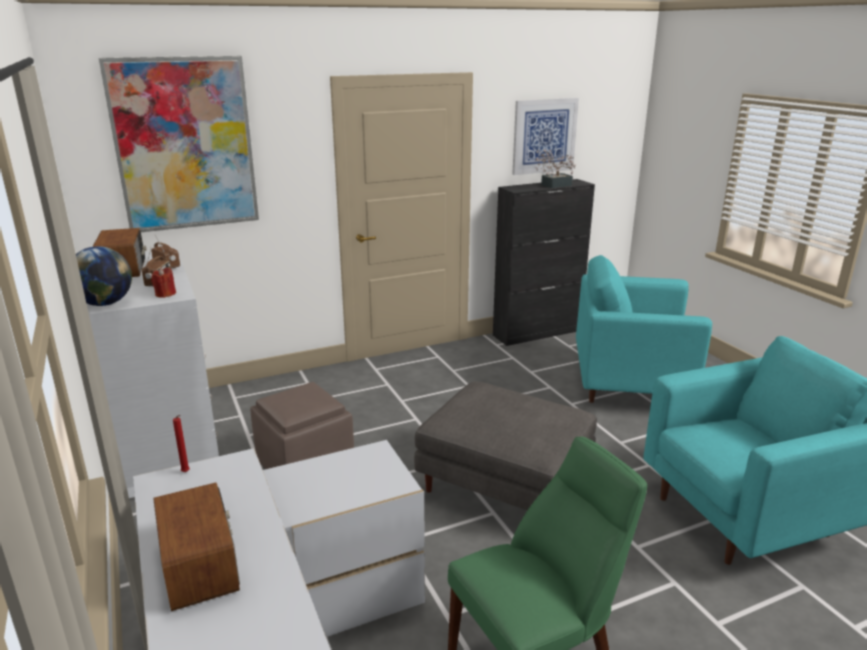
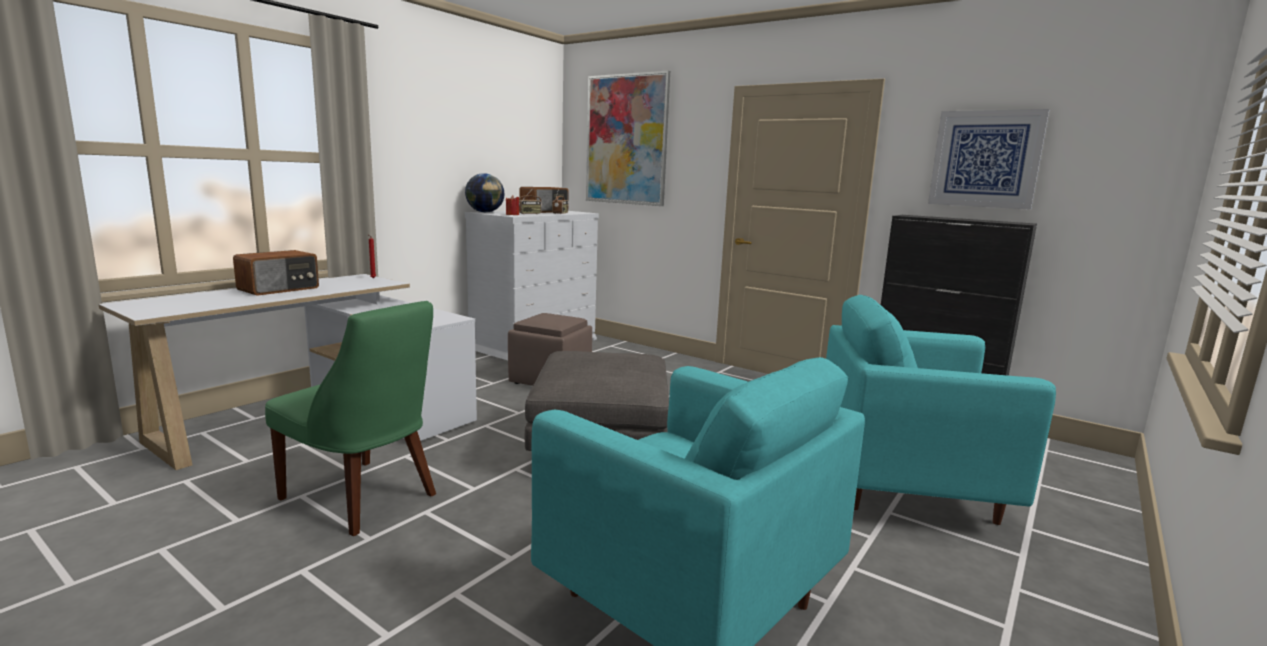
camera: 60 degrees right, 10 degrees down
(553, 185) = (968, 219): potted plant -> none
(630, 386) = (906, 487): turquoise armchair -> turquoise armchair turned 60 degrees counterclockwise

